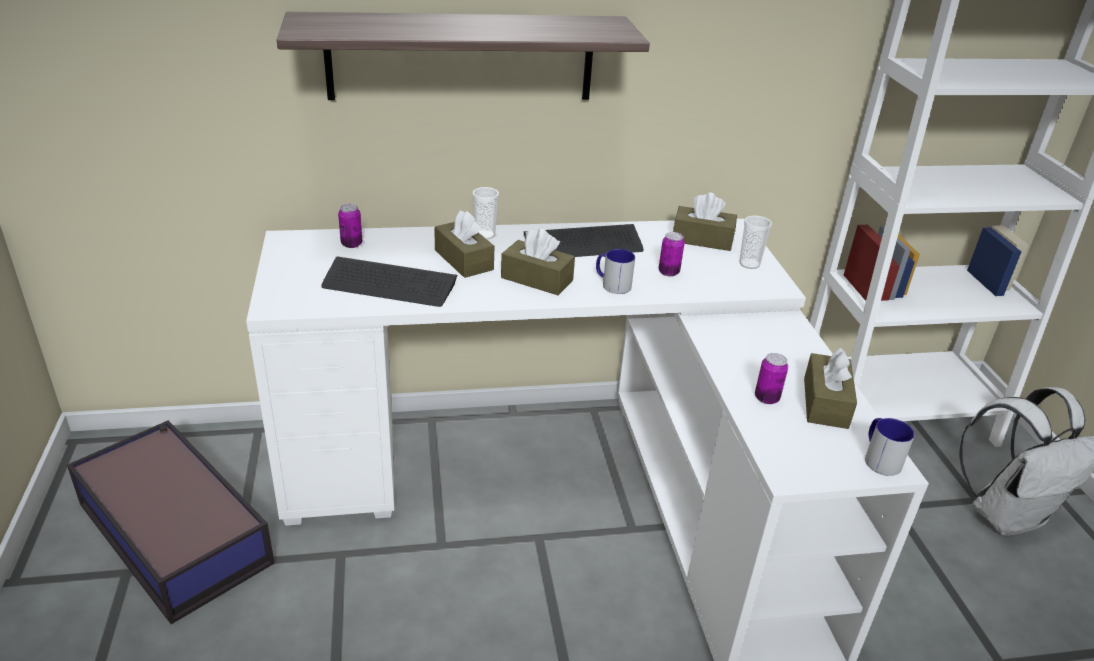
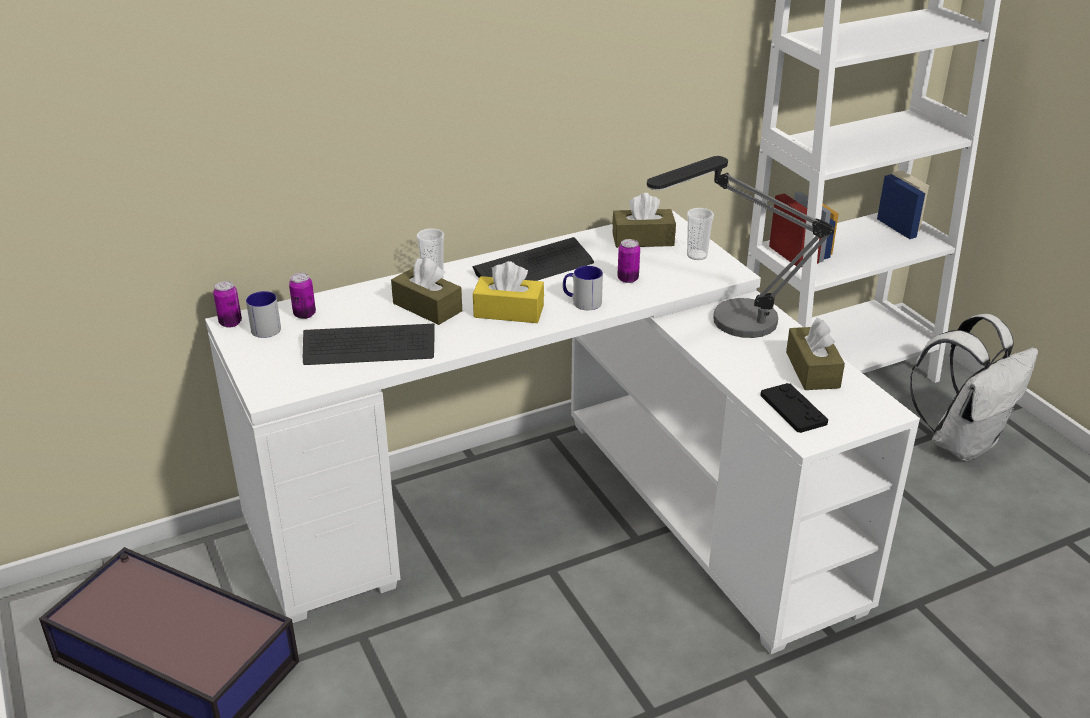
camera: 15 degrees left, 0 degrees up
(461, 57) = (387, 104): shelf -> none
(537, 279) = (509, 311): brown tissue box -> yellow tissue box
(754, 338) = (728, 325): none -> table lamp
(766, 398) = (762, 377): can -> can (230, 323)
(786, 439) = (793, 409): none -> black game controller
(879, 458) = (874, 407): mug -> mug (264, 327)

